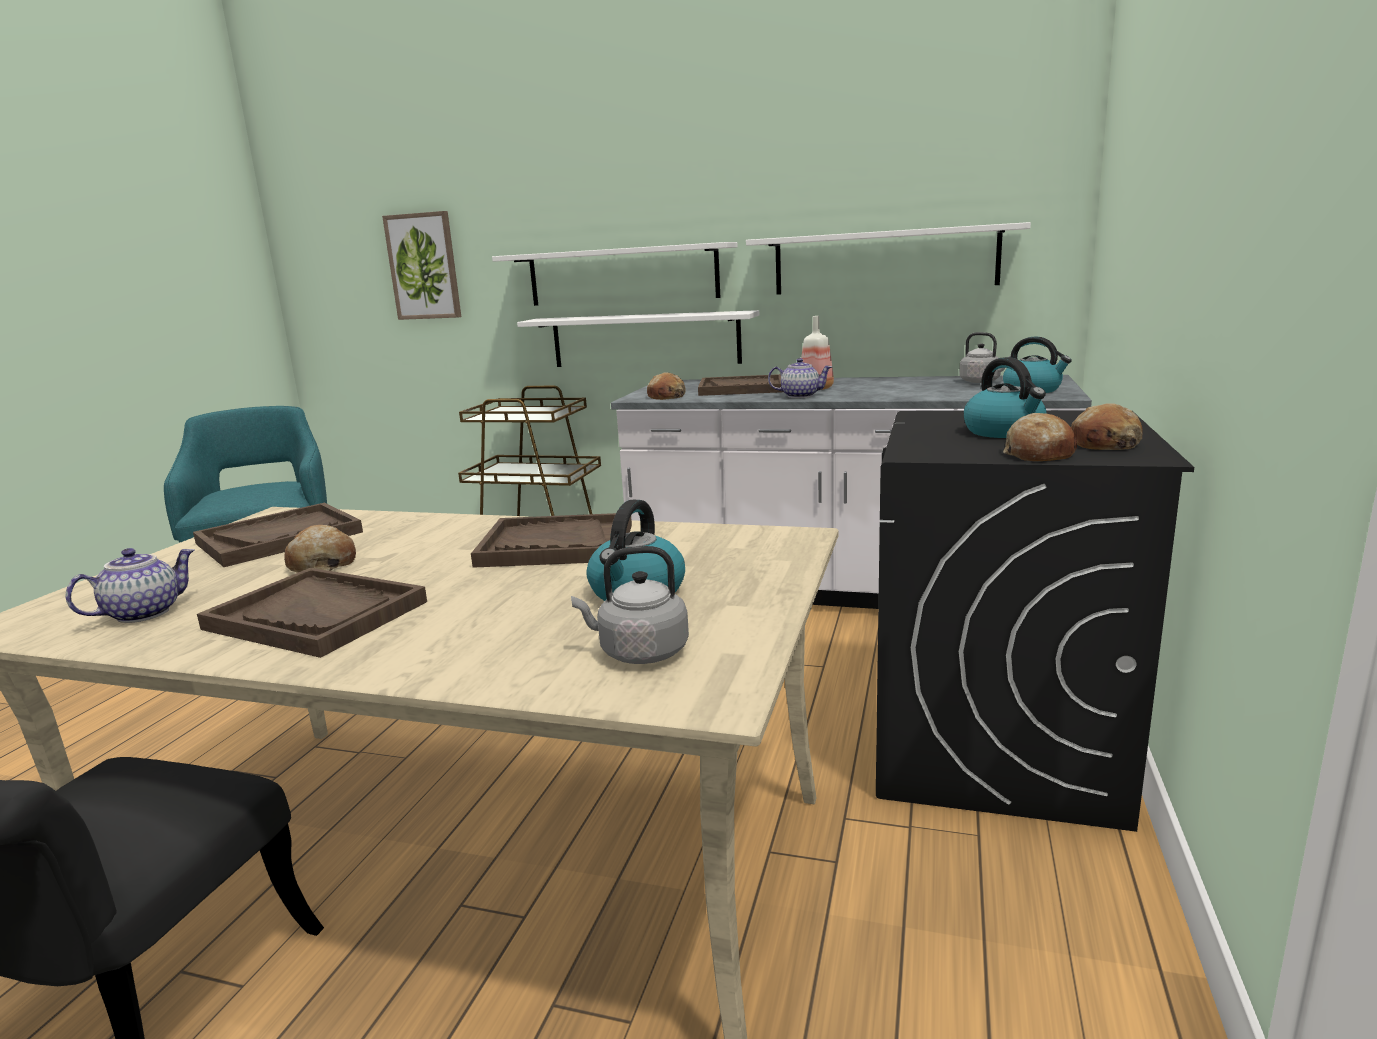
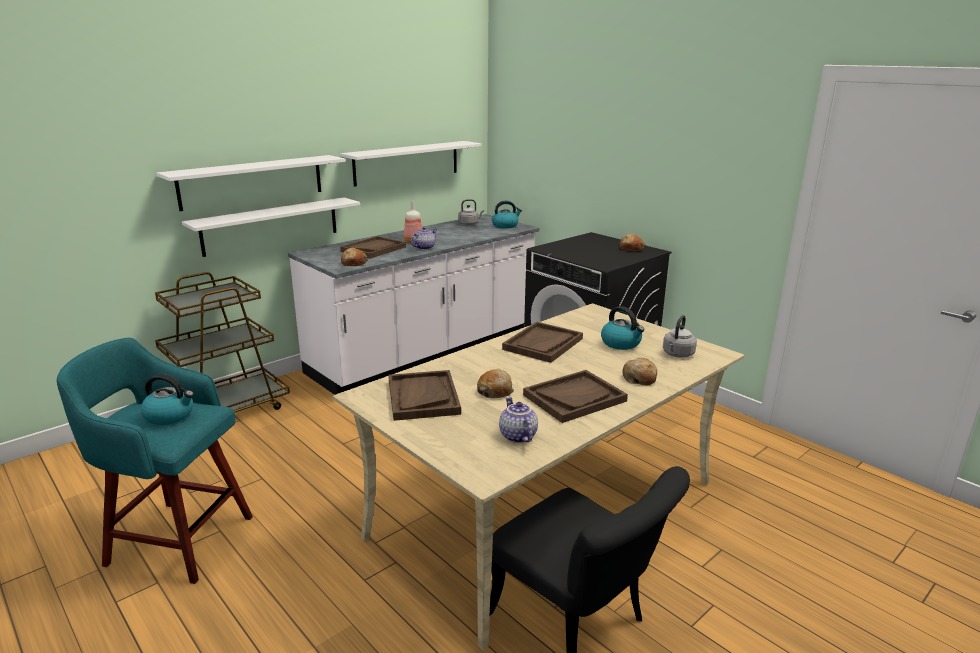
camera: 60 degrees left, 5 degrees up
(424, 266) = (58, 187): picture -> none
(1004, 432) = (594, 250): kettle -> kettle (170, 415)
(1038, 454) = (631, 257): bread -> bread (639, 378)

